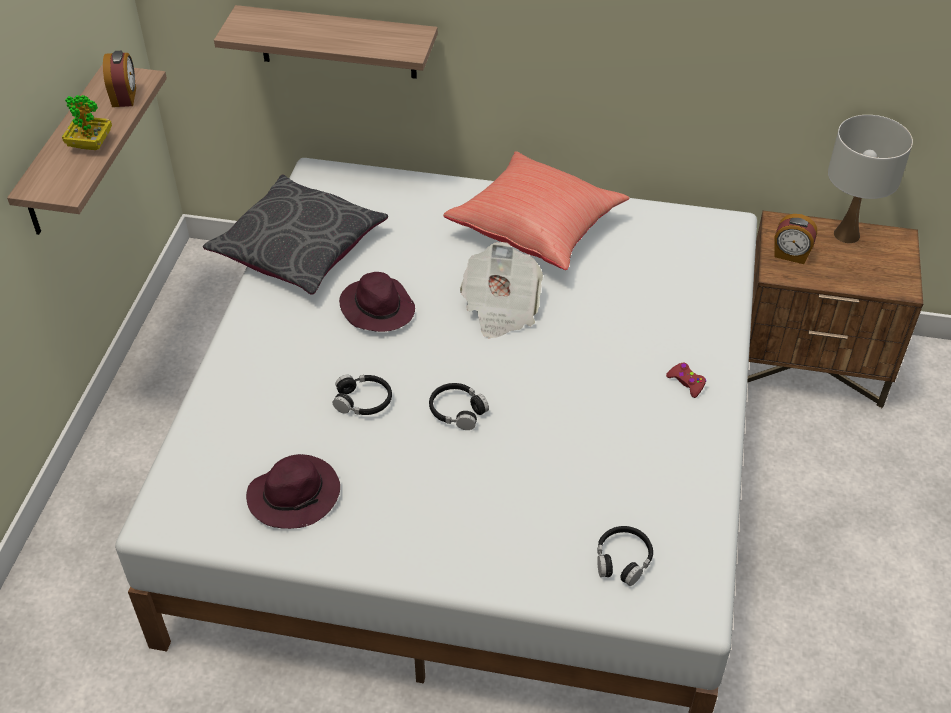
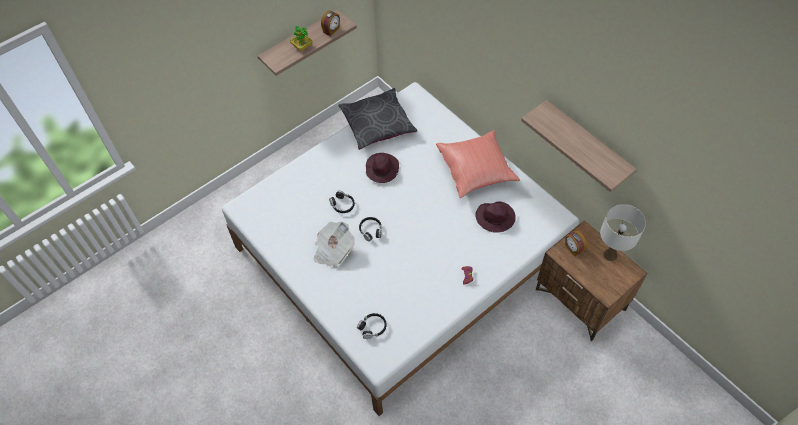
camera: 40 degrees right, 10 degrees up
(295, 494) = (288, 226): purple hat -> purple hat (495, 218)
(337, 42) = (436, 44): shelf -> shelf (586, 144)
(500, 308) = (427, 197): newspaper -> newspaper (333, 250)

